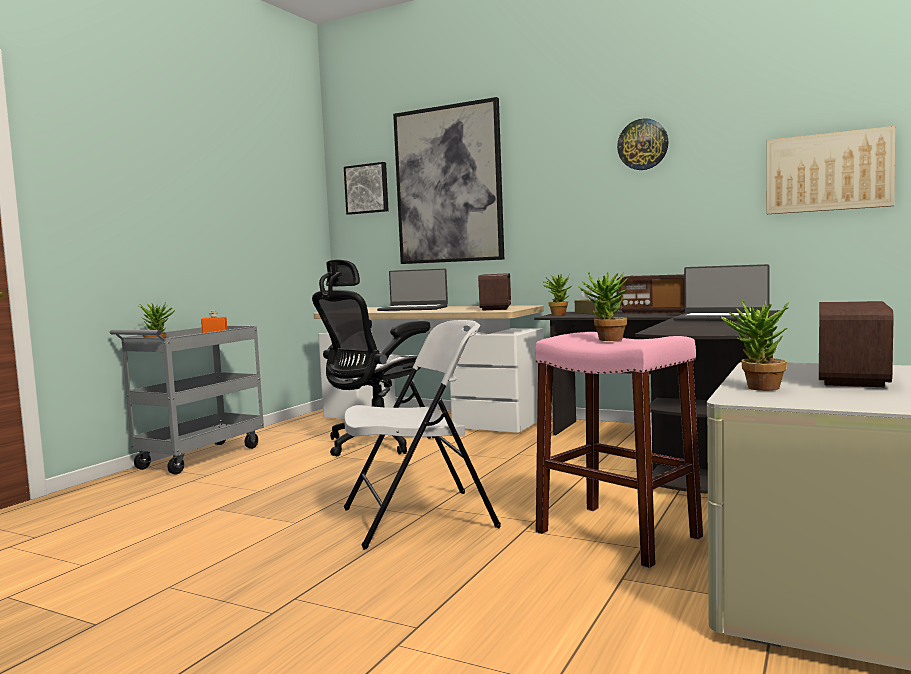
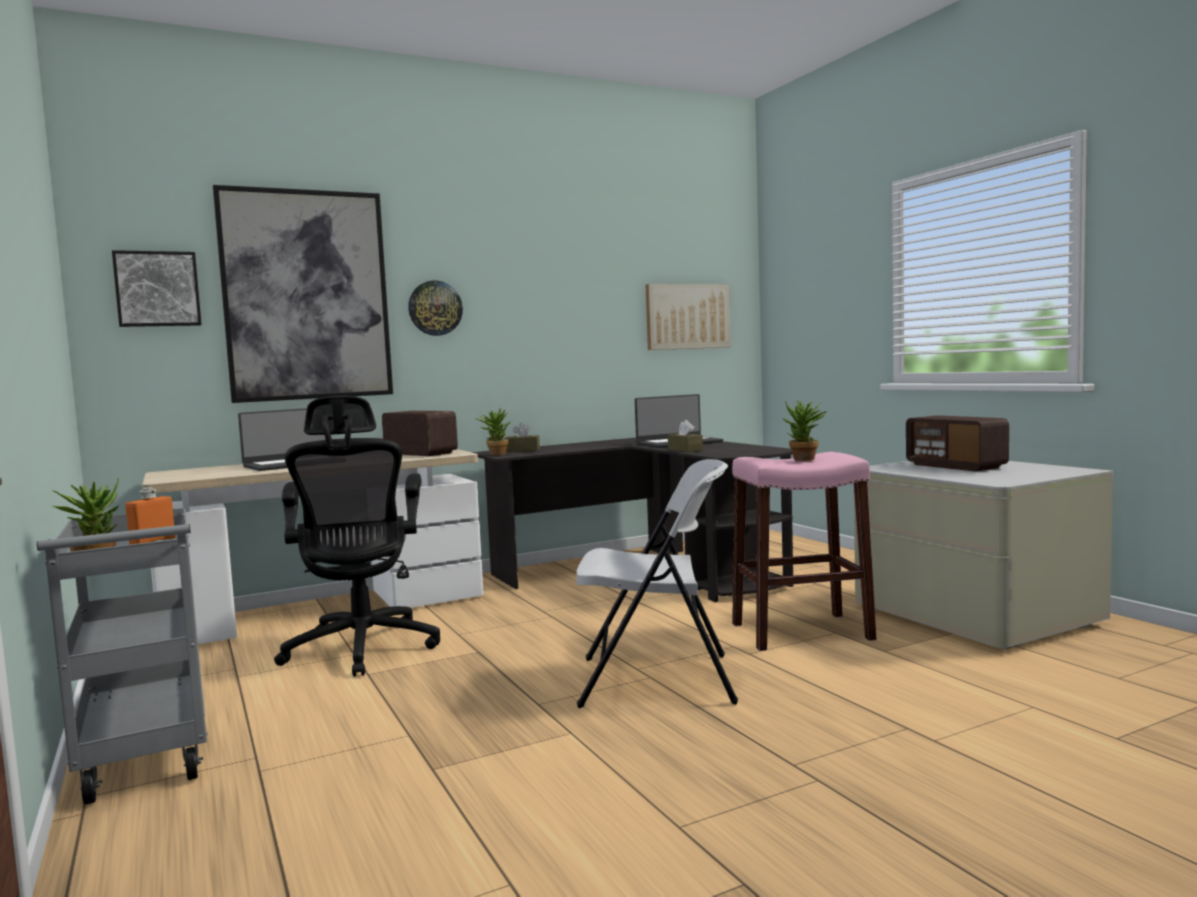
camera: 55 degrees left, 0 degrees up
(418, 518) = (656, 680): white chair -> white chair turned 75 degrees clockwise
(643, 144) = (543, 274): wall clock -> wall clock (435, 308)
(654, 312) = (577, 444): radio -> none
(673, 324) = (685, 450): none -> brown tissue box
(756, 388) = (966, 477): potted plant -> none

